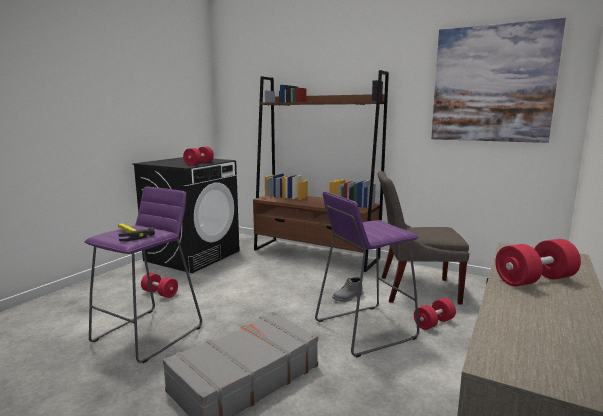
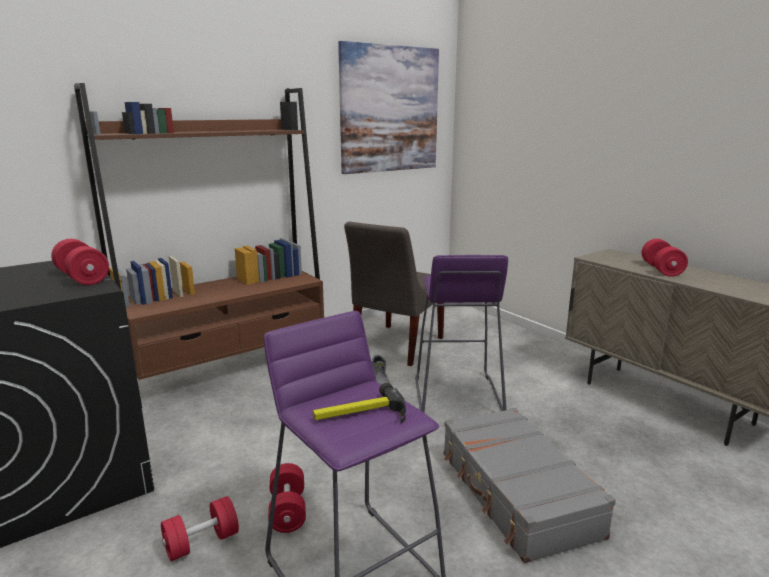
camera: 65 degrees left, 5 degrees up
(434, 323) = (467, 360): red dumbbell -> red dumbbell (288, 511)

